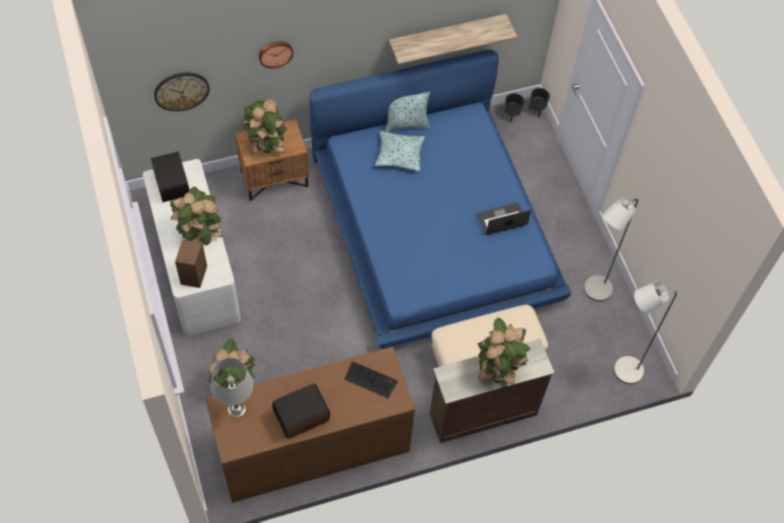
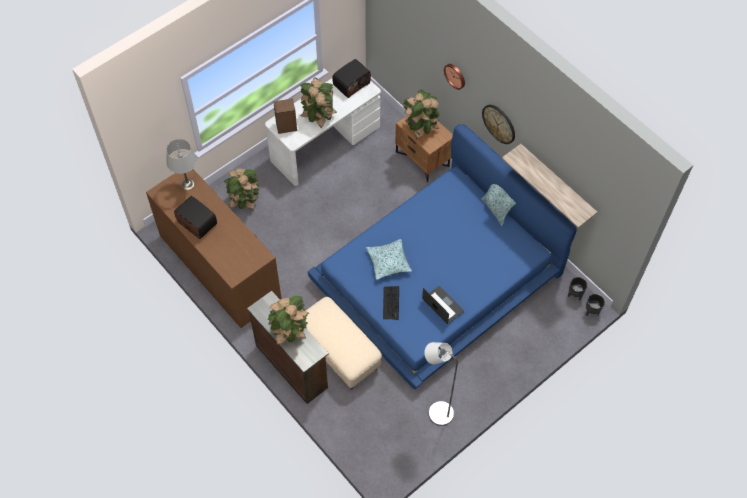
camera: 70 degrees right, 0 degrees up
(181, 91) = (403, 43): wall clock -> wall clock (499, 123)
(370, 380) = (242, 253): keyboard -> keyboard (391, 303)
(399, 155) = (464, 216): pillow -> pillow (388, 262)
(622, 371) = (373, 455): grey floor lamp -> none

